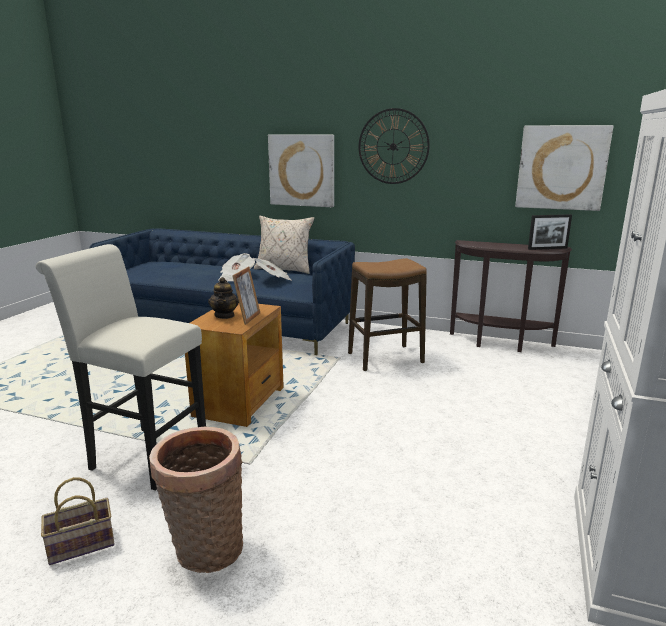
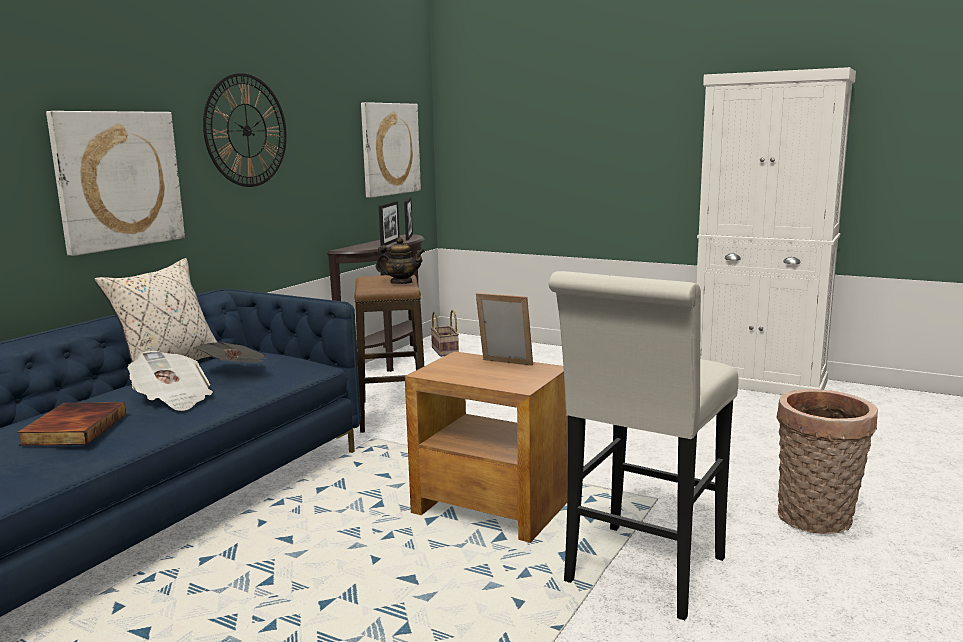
camera: 80 degrees left, 5 degrees down
(80, 546) = (850, 598): basket -> basket (446, 351)
(196, 271) = (73, 429): none -> book
(225, 315) = (487, 375): teapot -> teapot (401, 283)
(508, 247) = (390, 243): none -> picture frame

